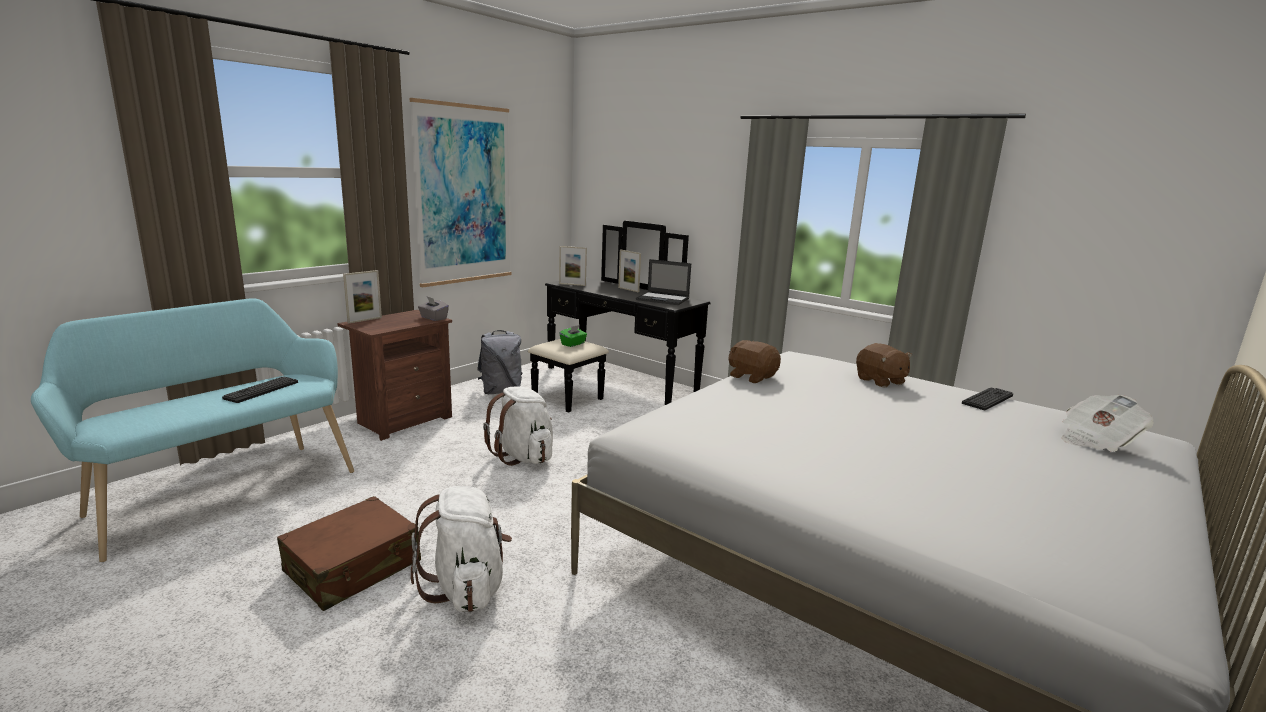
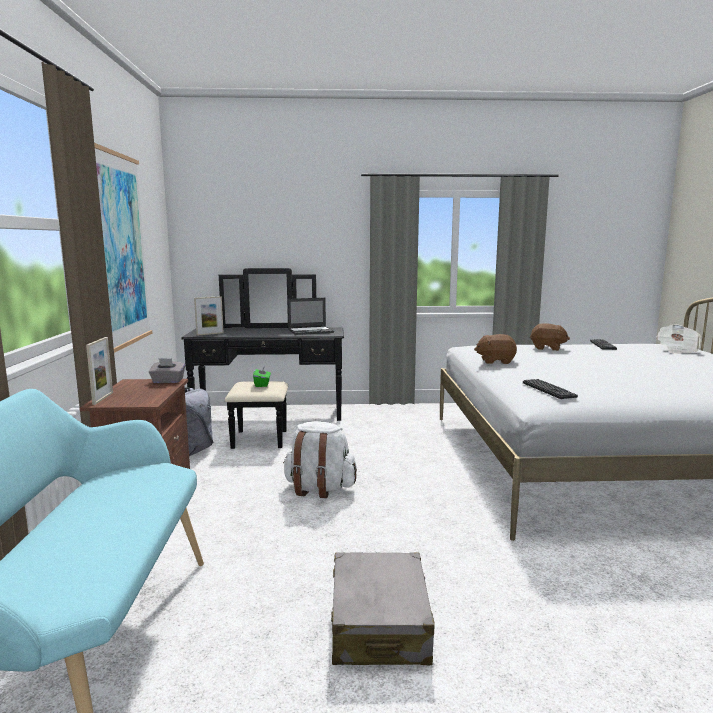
camera: 40 degrees left, 5 degrees down
(261, 390) = (132, 493): keyboard -> keyboard (548, 389)
(353, 567) = (379, 624): brown suitcase -> grey suitcase
(466, 588) = (480, 585): white backpack -> none
(628, 290) = (265, 330): picture frame -> none

